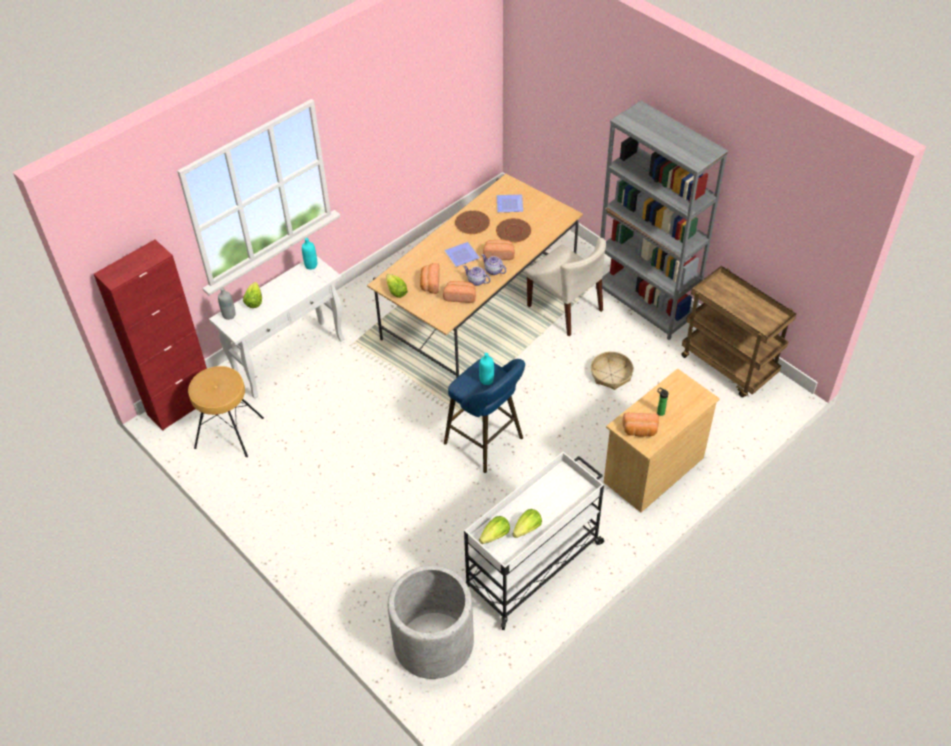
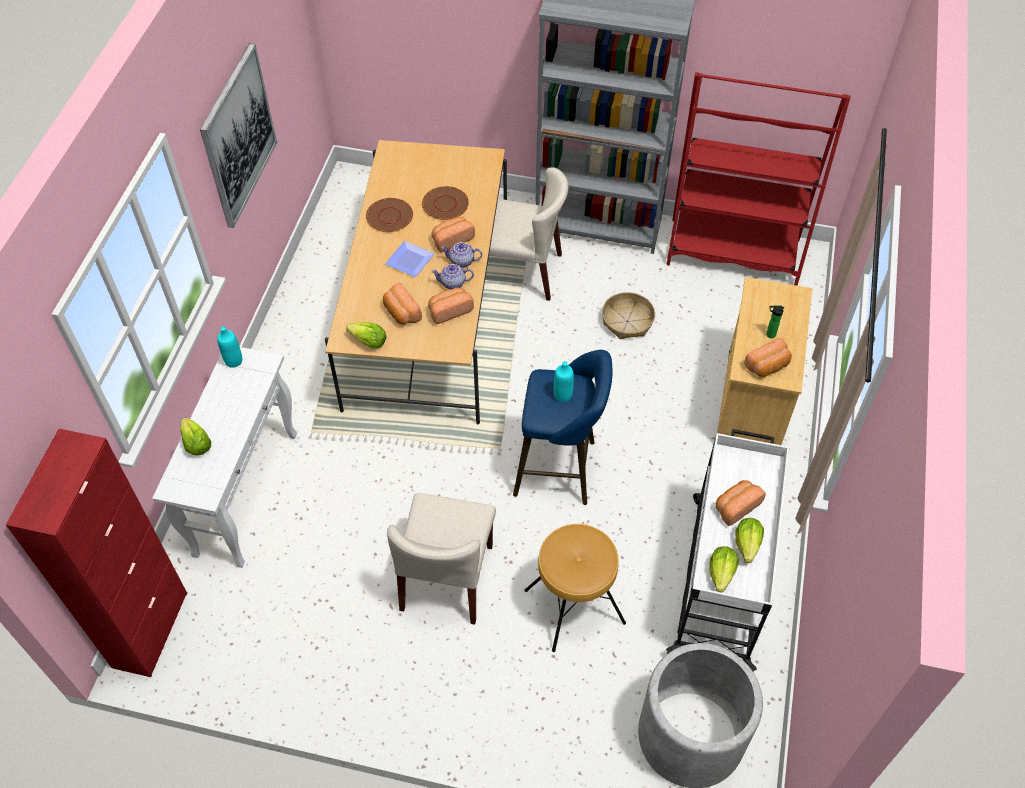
camera: 35 degrees left, 5 degrees up
(229, 315) = (177, 479): grey bottle -> none
(229, 432) = (243, 628): brown stool -> brown stool (574, 605)
(364, 469) = (447, 578): none -> beige chair
(390, 127) = (238, 136): none -> picture
(510, 204) = (414, 173): plate -> none
(540, 503) = (736, 506): none -> bread
(729, 366) = (733, 252): brown cart -> red bookcase

